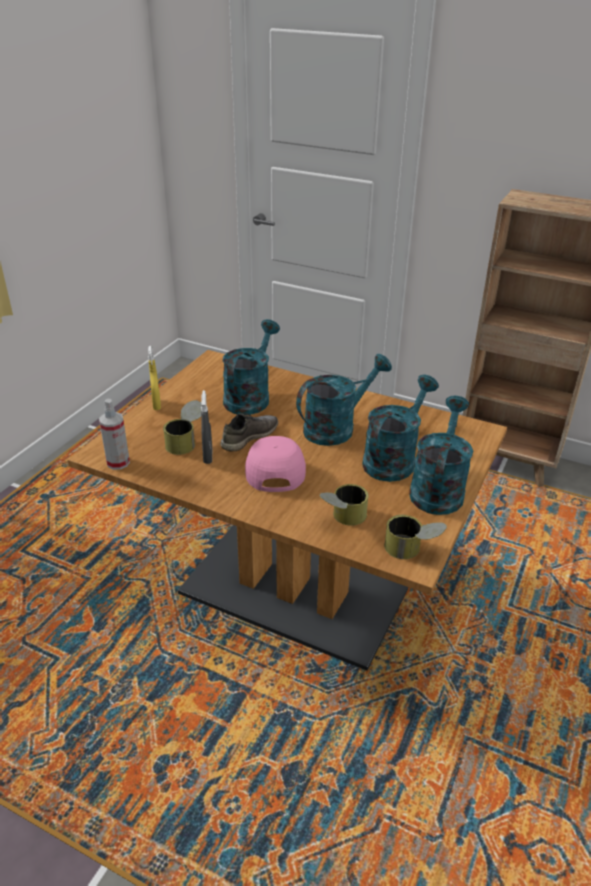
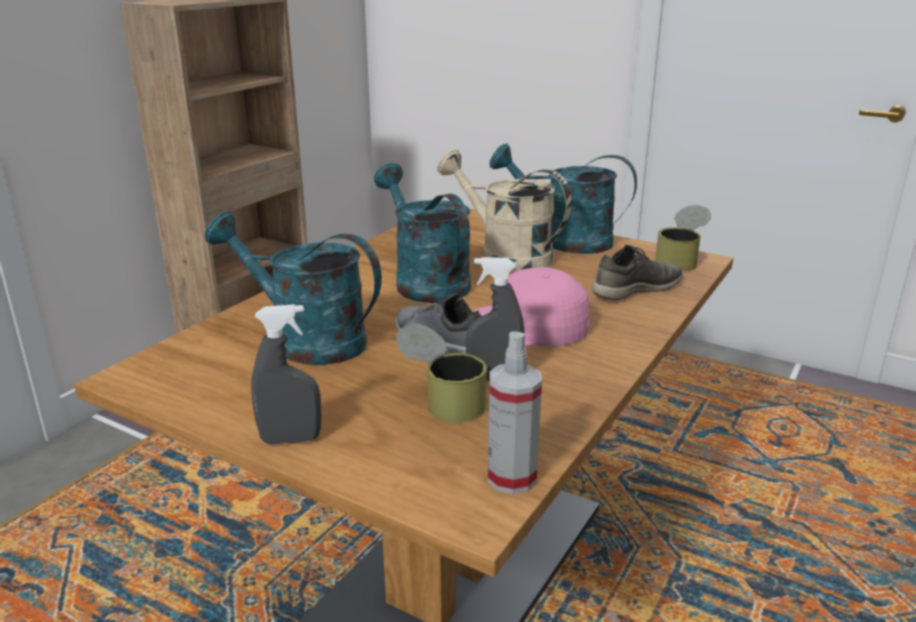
camera: 85 degrees left, 10 degrees down
(156, 405) = (291, 439): yellow spray bottle -> grey spray bottle
(342, 519) = (635, 289): can -> grey shoe
(393, 459) = (505, 255): turquoise watering can -> beige watering can

